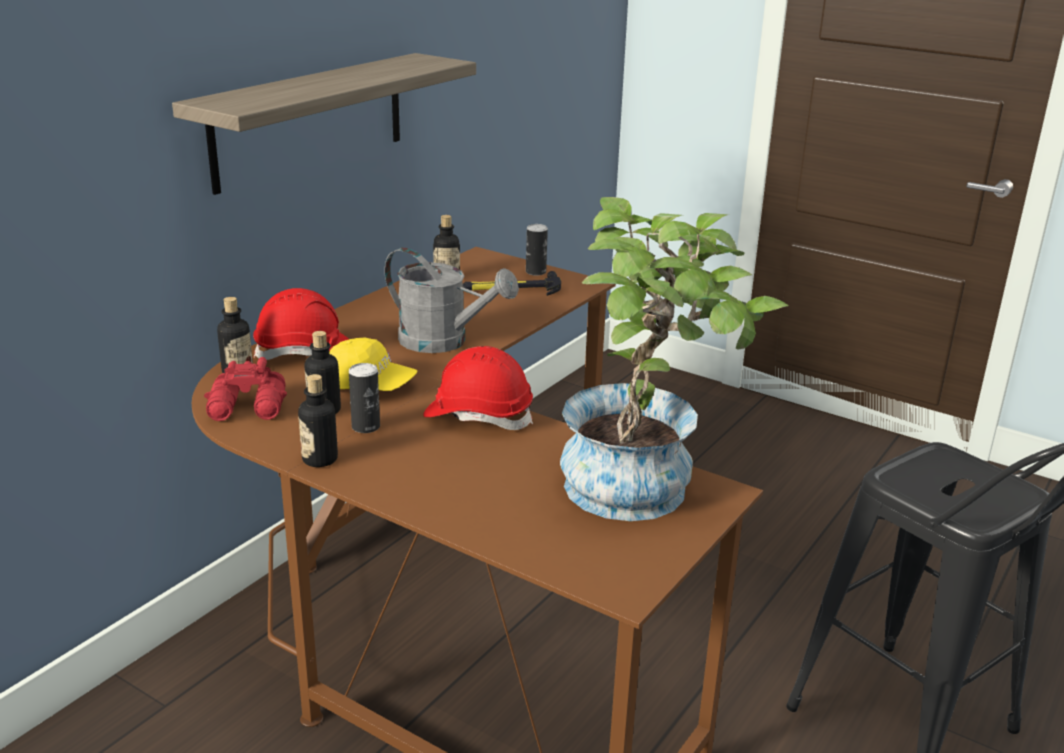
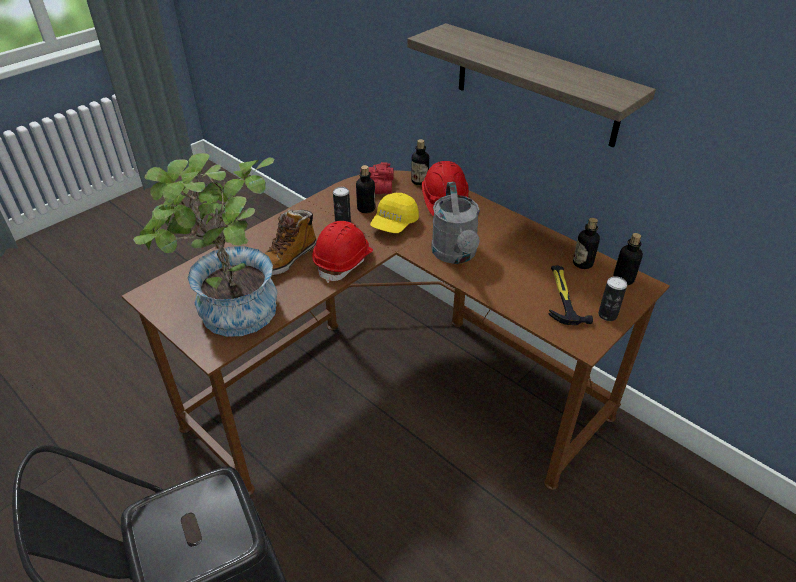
camera: 100 degrees right, 15 degrees up
(320, 459) = (312, 207): bottle -> bottle (623, 279)
(444, 342) = (455, 255): grey watering can -> grey watering can turned 45 degrees counterclockwise
(482, 464) = (287, 259): none -> boot

